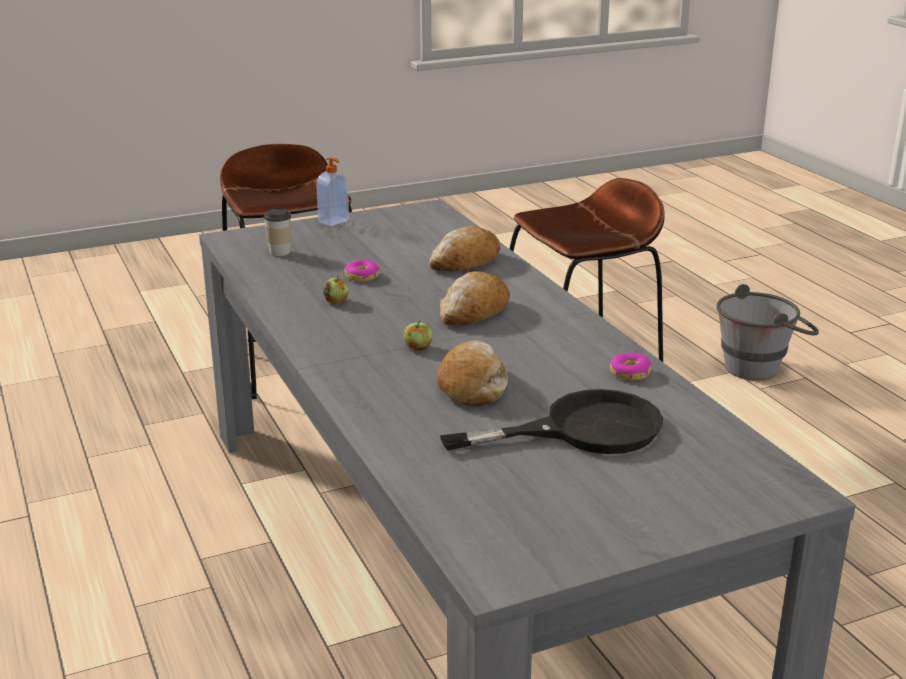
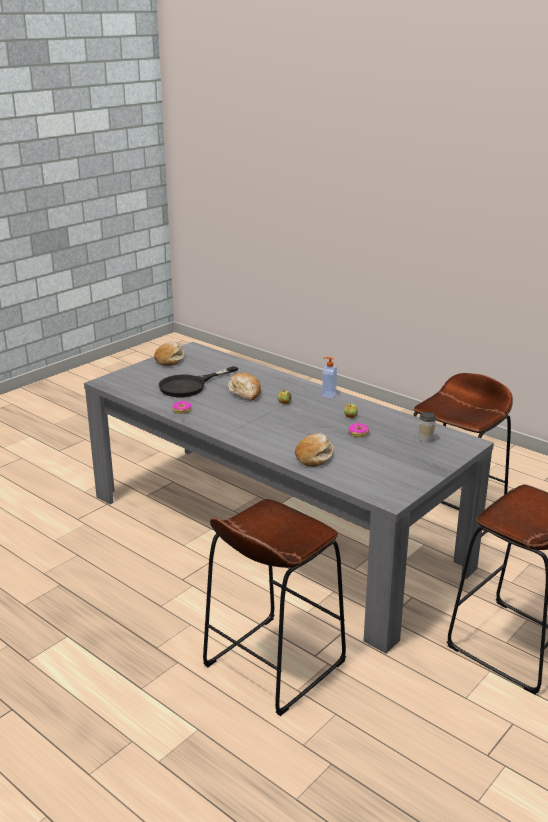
camera: 155 degrees right, 0 degrees up
(144, 508) = (451, 519): none -> brown stool
(334, 221) = (433, 470): soap dispenser -> soap dispenser (328, 394)
(473, 311) = (277, 425): bread -> bread (169, 359)
(761, 366) = (133, 778): grey bucket -> none

